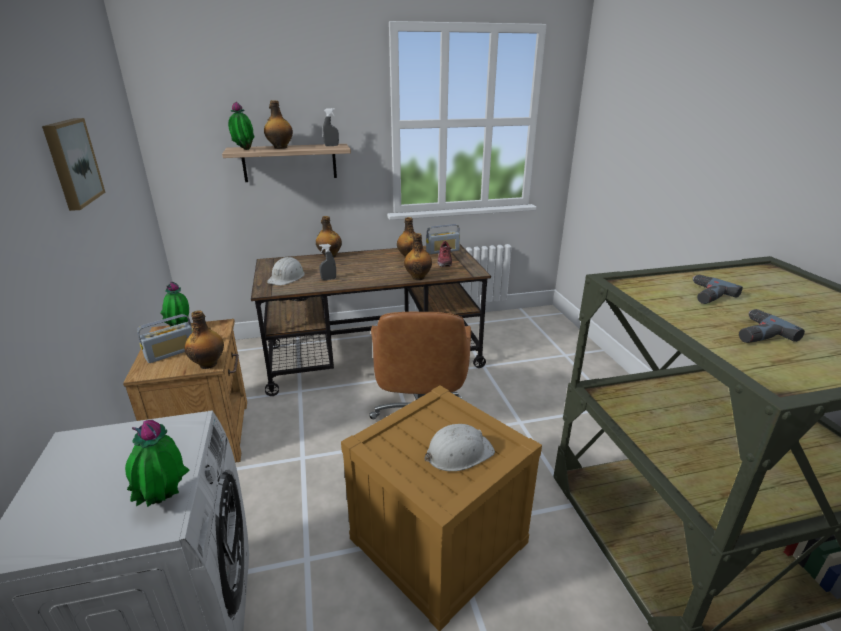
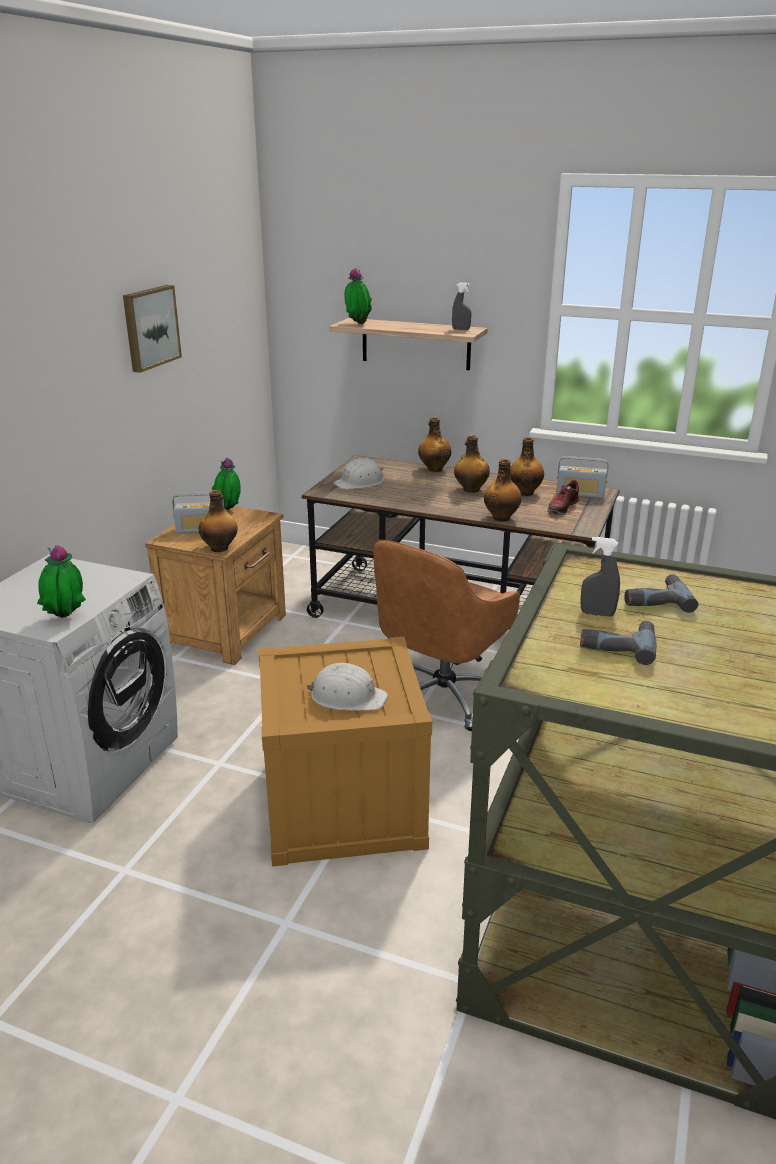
camera: 35 degrees right, 0 degrees up
(280, 147) = (400, 325): bottle -> bottle (470, 489)
(328, 279) = (399, 494): grey spray bottle -> grey spray bottle (597, 614)

